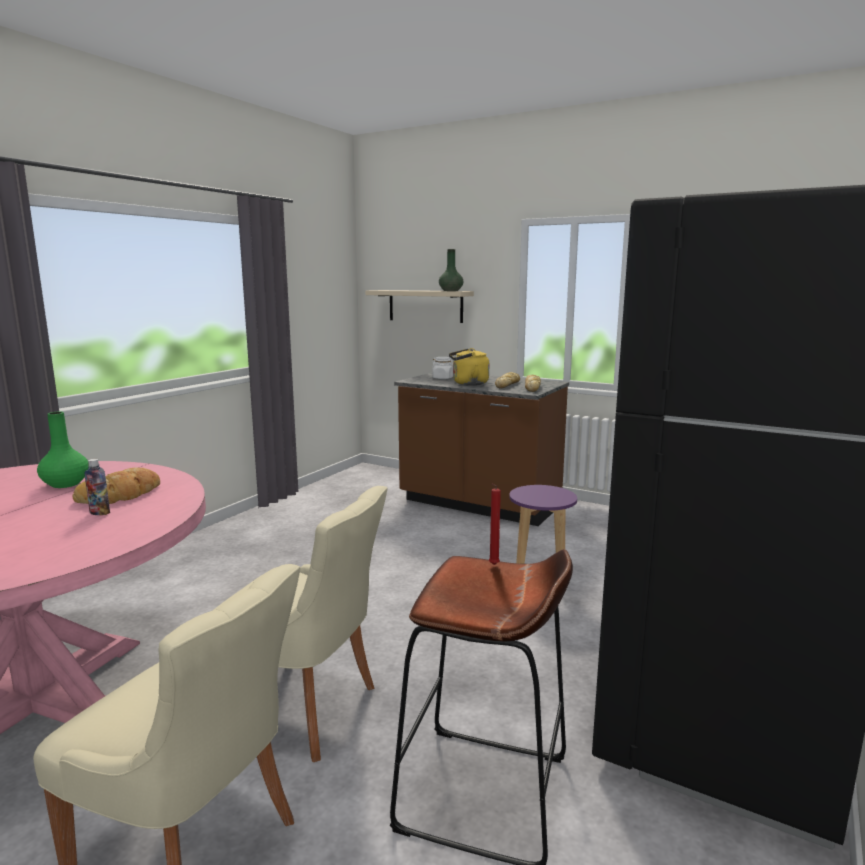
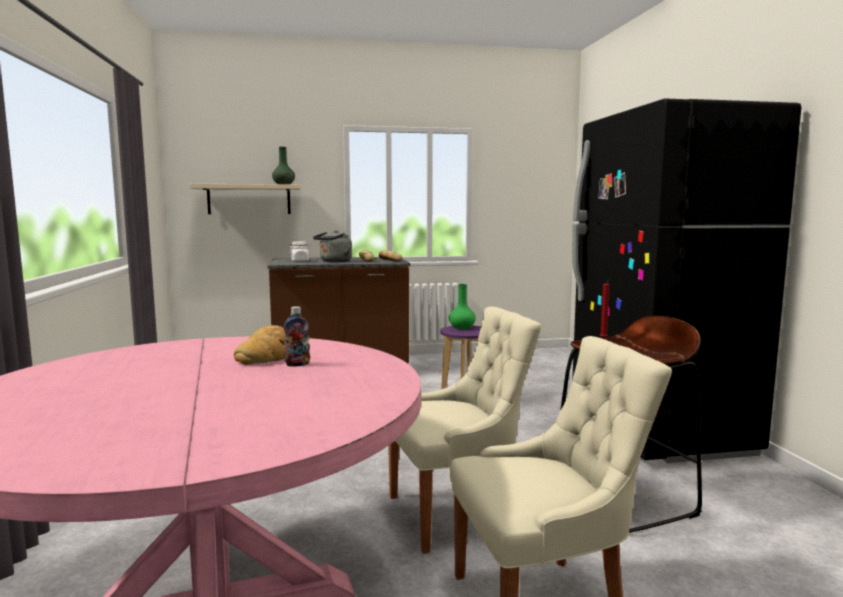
camera: 40 degrees left, 5 degrees down
(65, 484) = (174, 360): green vase -> green vase (462, 327)
(468, 383) = (334, 261): yellow kettle -> grey kettle

